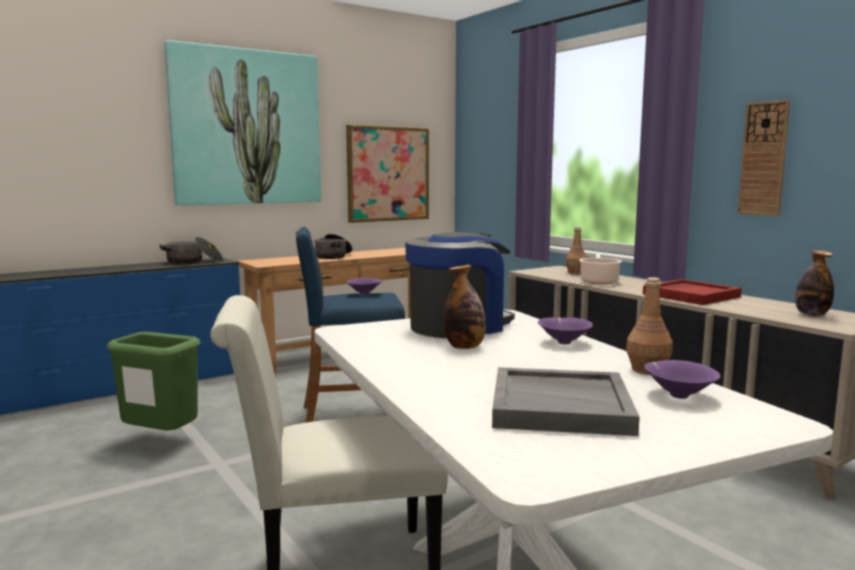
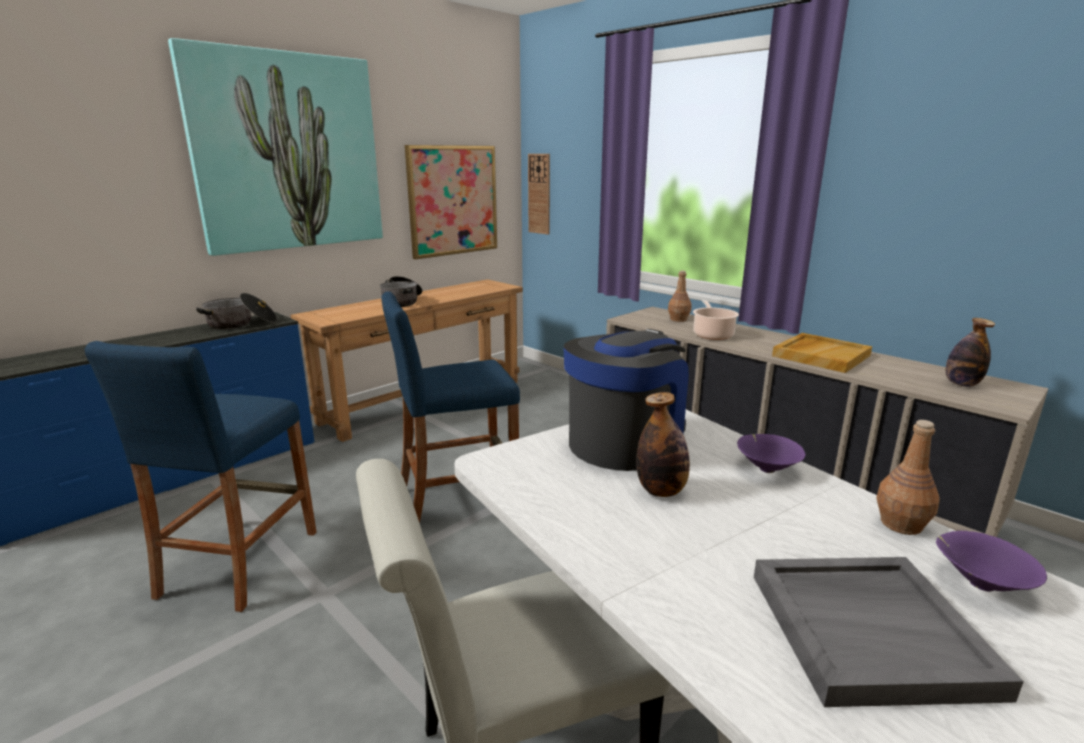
camera: 10 degrees left, 10 degrees up
(160, 440) = (239, 562): green trash can -> blue stool
(365, 294) = (467, 367): purple bowl -> none
(690, 295) = (820, 355): red tray -> beige tray
(763, 158) = (898, 204): wall clock -> wall clock (539, 194)

